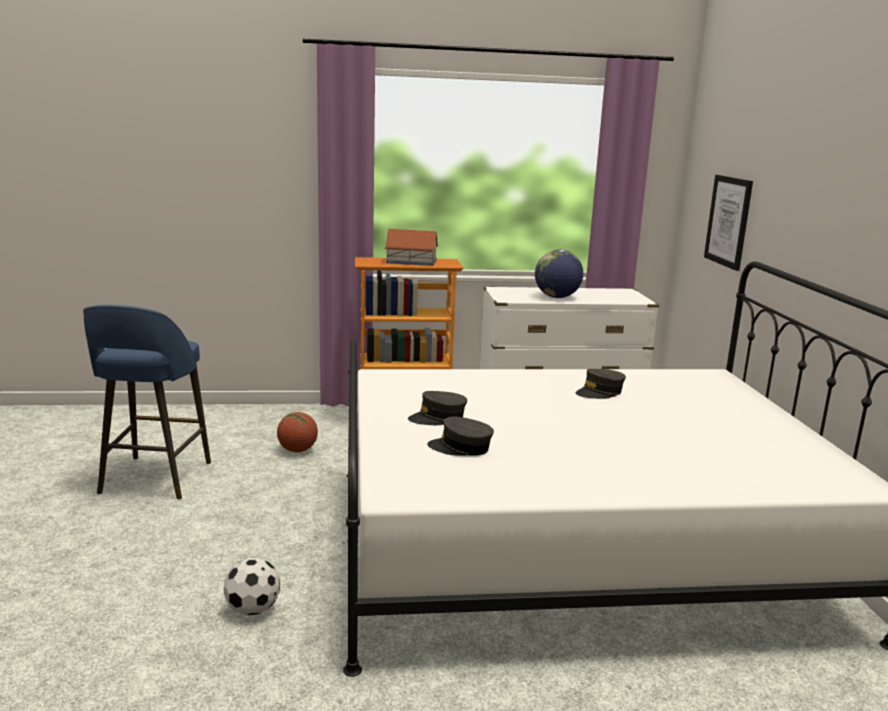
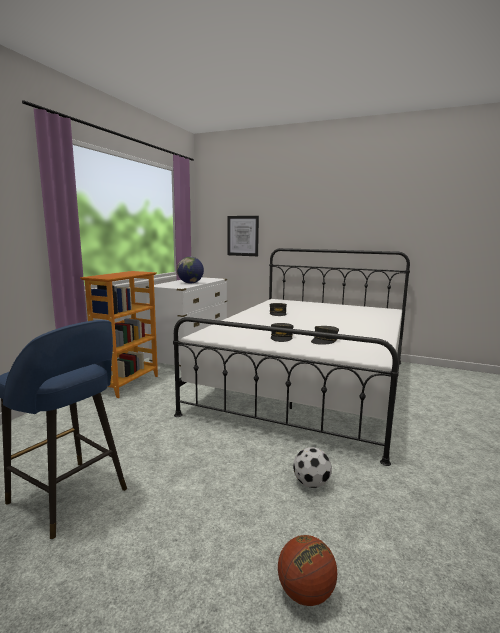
camera: 60 degrees left, 5 degrees down
(297, 450) = (115, 424): basketball -> basketball (305, 593)
(411, 261) = (120, 274): toy house -> none

